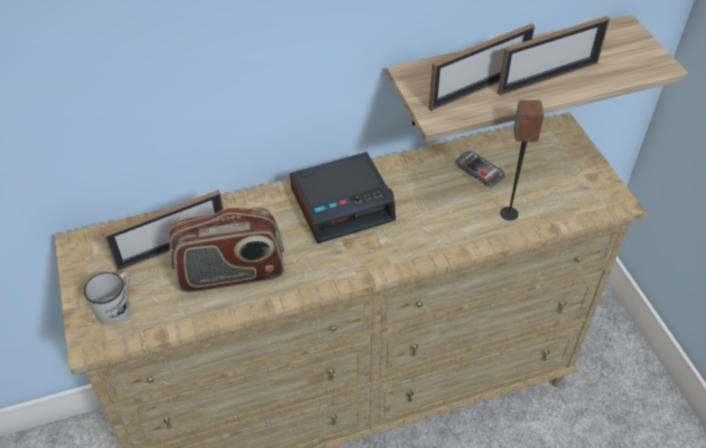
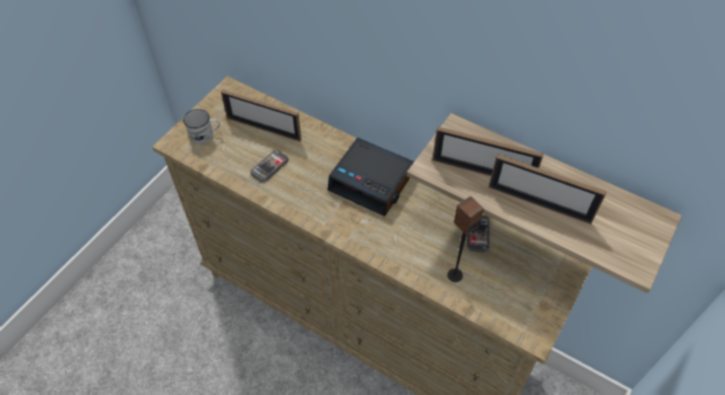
camera: 50 degrees right, 5 degrees up
(231, 274) = (269, 167): radio -> phone

